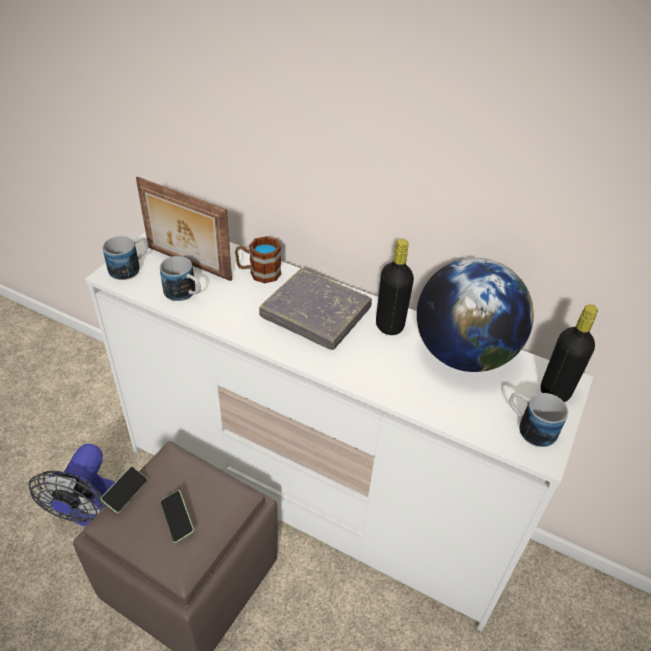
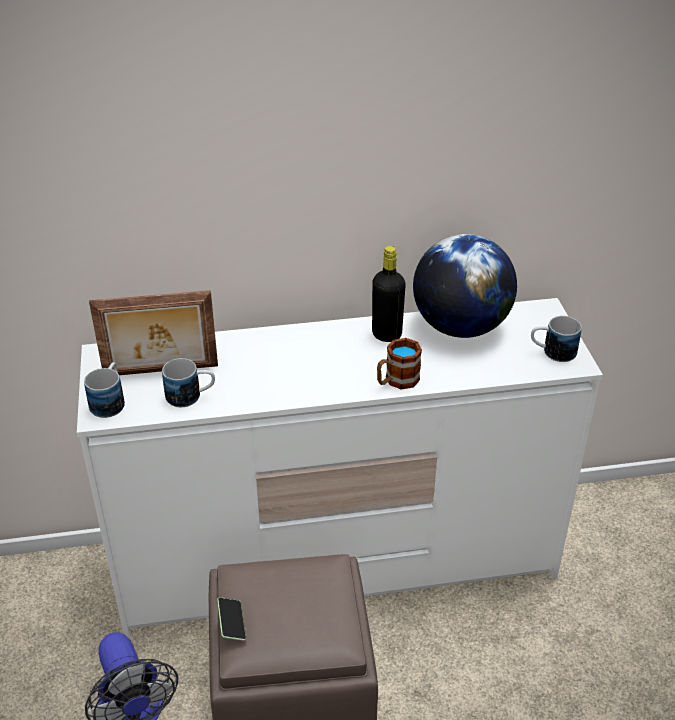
camera: 35 degrees left, 5 degrees down
(177, 519) = (301, 612): phone -> none
(258, 273) = (234, 347): mug -> mug (396, 381)
(315, 313) = (320, 354): grey book -> none
(555, 392) = (544, 320): black bottle -> none

